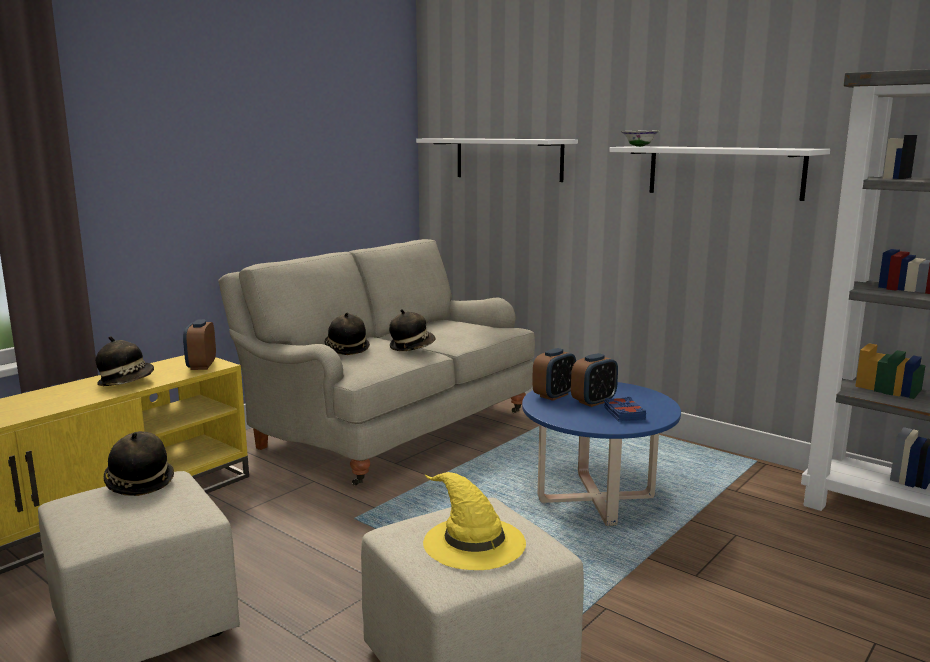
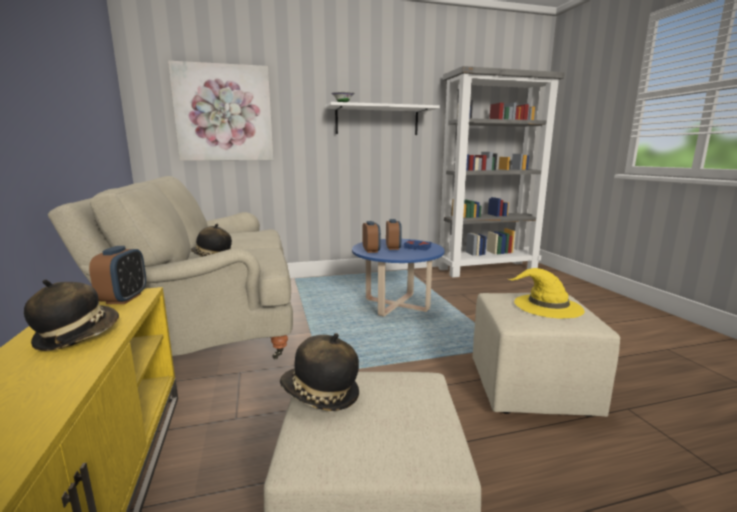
camera: 55 degrees left, 0 degrees up
(201, 366) = (124, 299): alarm clock -> alarm clock turned 120 degrees counterclockwise
(412, 347) = (250, 247): hat -> none
(508, 159) = (224, 113): white shelf -> picture

